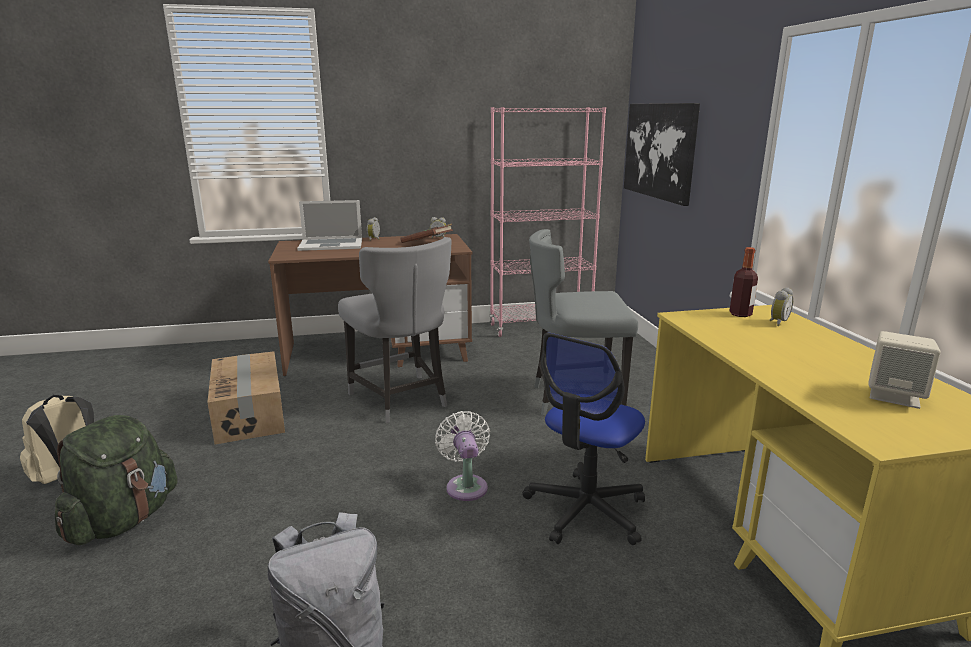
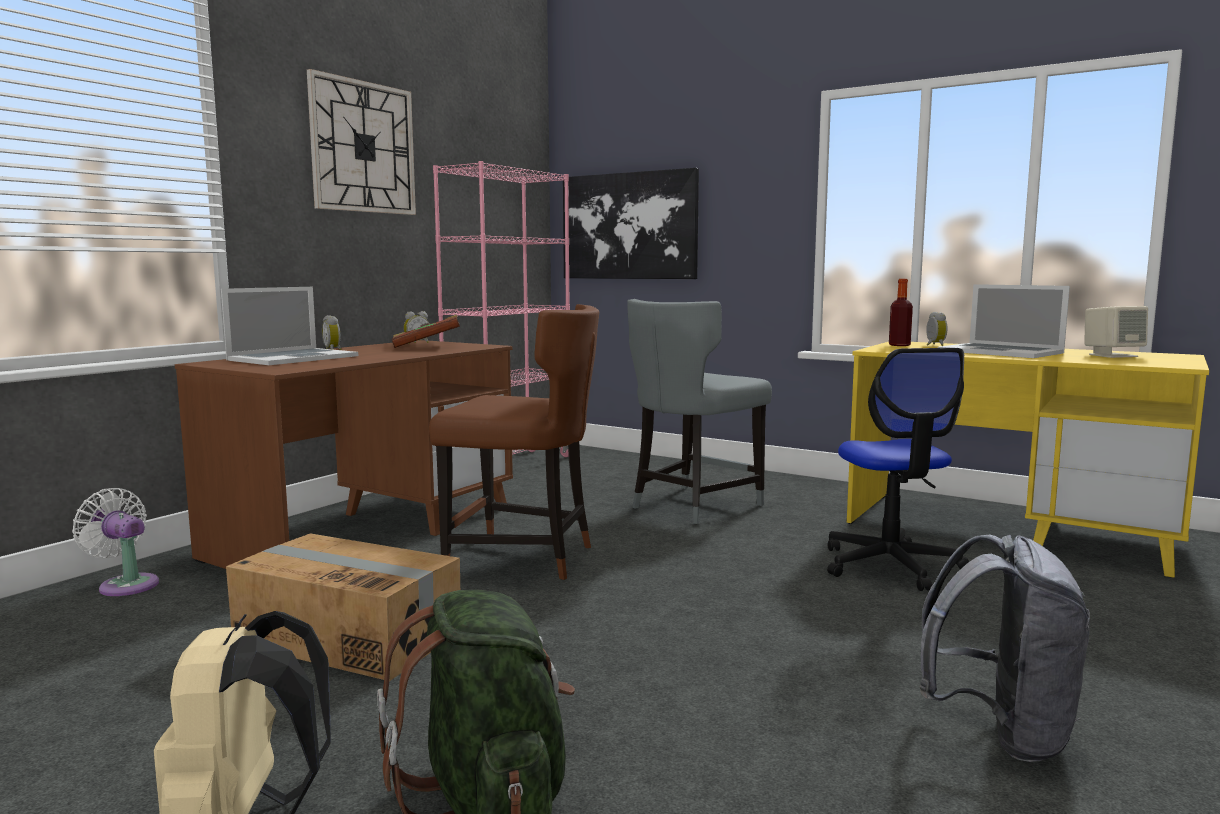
camera: 45 degrees left, 10 degrees down
(401, 400) = (524, 558): grey chair -> brown chair
(432, 100) = (363, 147): none -> wall clock
(466, 485) = (771, 589): white fan -> white fan (126, 584)
(790, 351) = (1000, 352): none -> laptop

